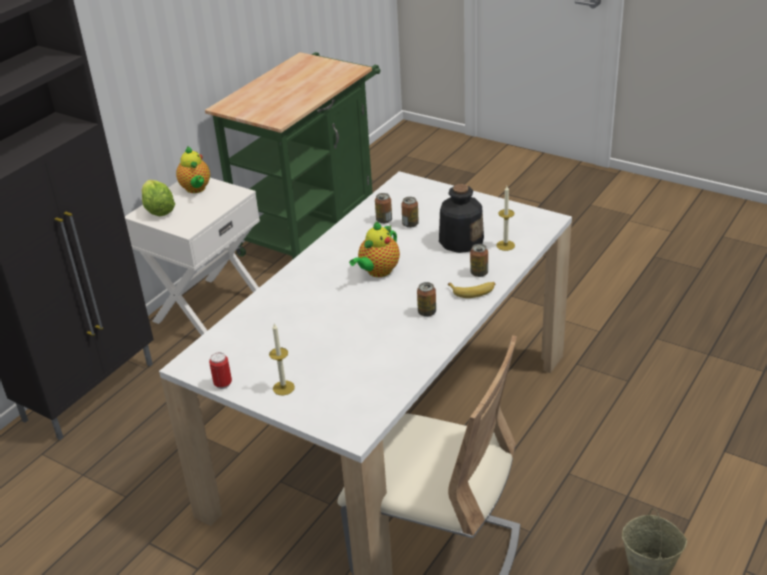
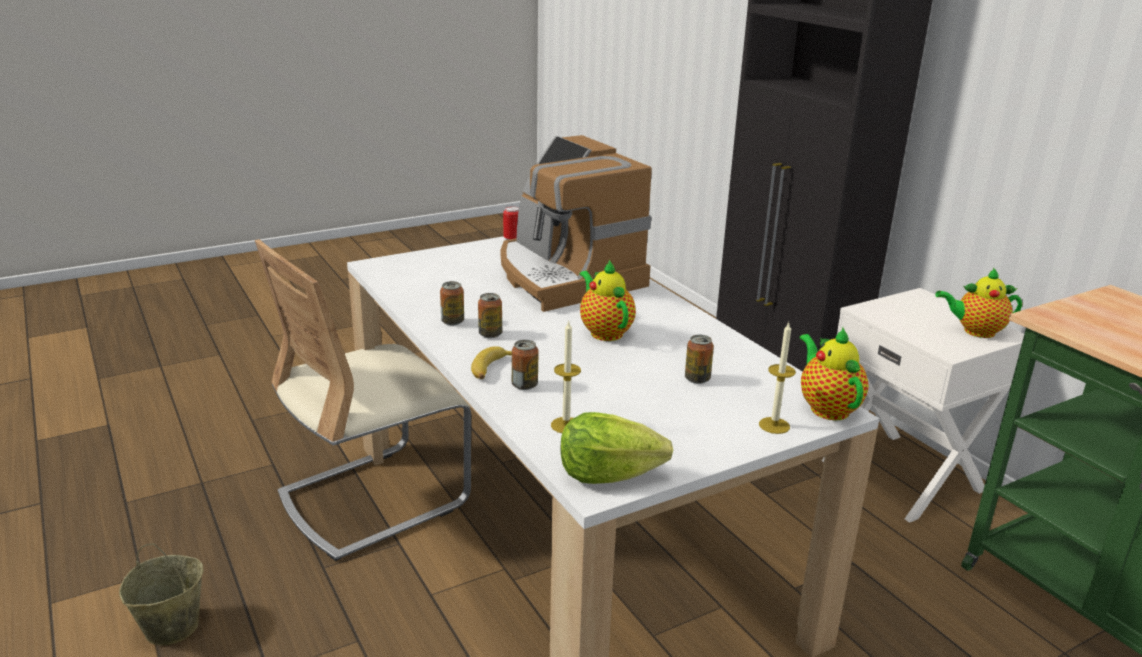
camera: 115 degrees right, 10 degrees down
(158, 210) = (926, 304): lettuce -> lettuce (607, 475)
(283, 388) = (472, 255): candle -> candle (774, 425)
(292, 322) = (565, 276): none -> coffee machine
(384, 220) = (725, 366): can -> can (452, 321)
(403, 184) = (827, 407): none -> teapot
(460, 241) = (615, 398): bottle -> none

